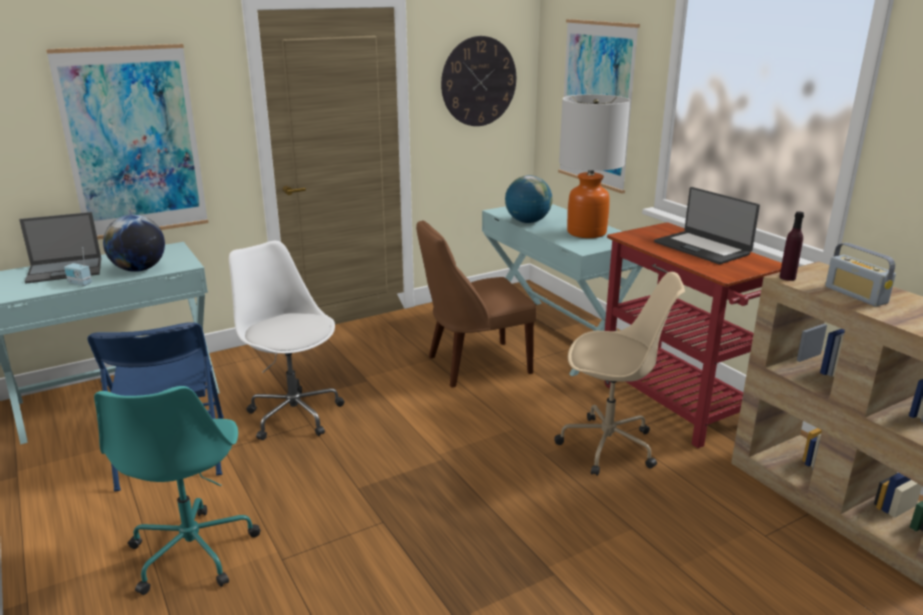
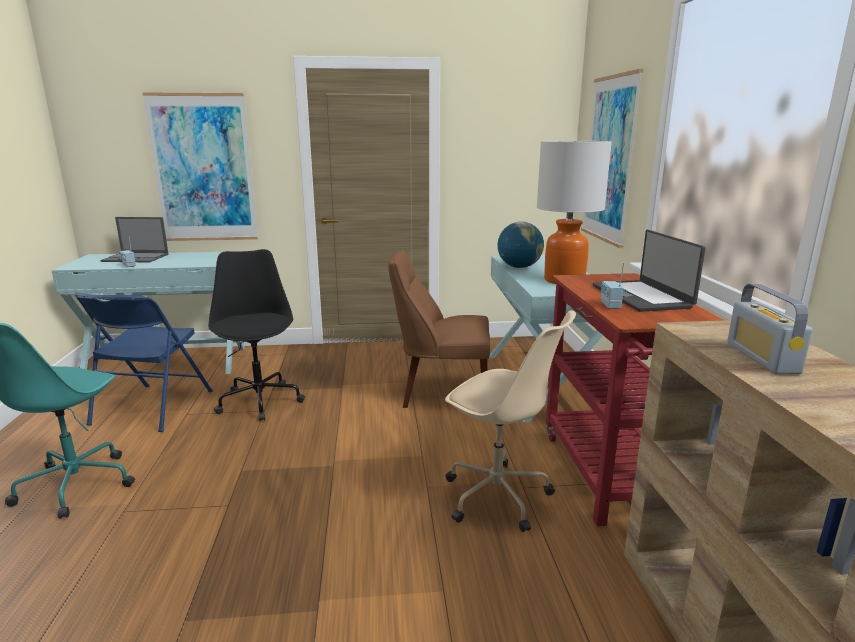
camera: 25 degrees right, 5 degrees down
(139, 269) = (177, 262): globe -> none
(293, 415) = (260, 401): white office chair -> black office chair
(479, 81) = (512, 141): wall clock -> none
(692, 262) = (609, 305): none -> radio
(787, 278) = (686, 327): purple bottle -> none

